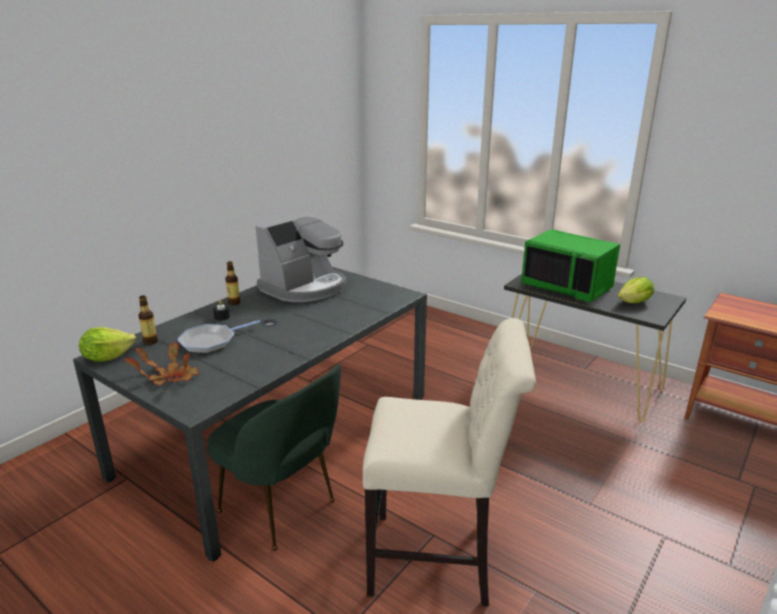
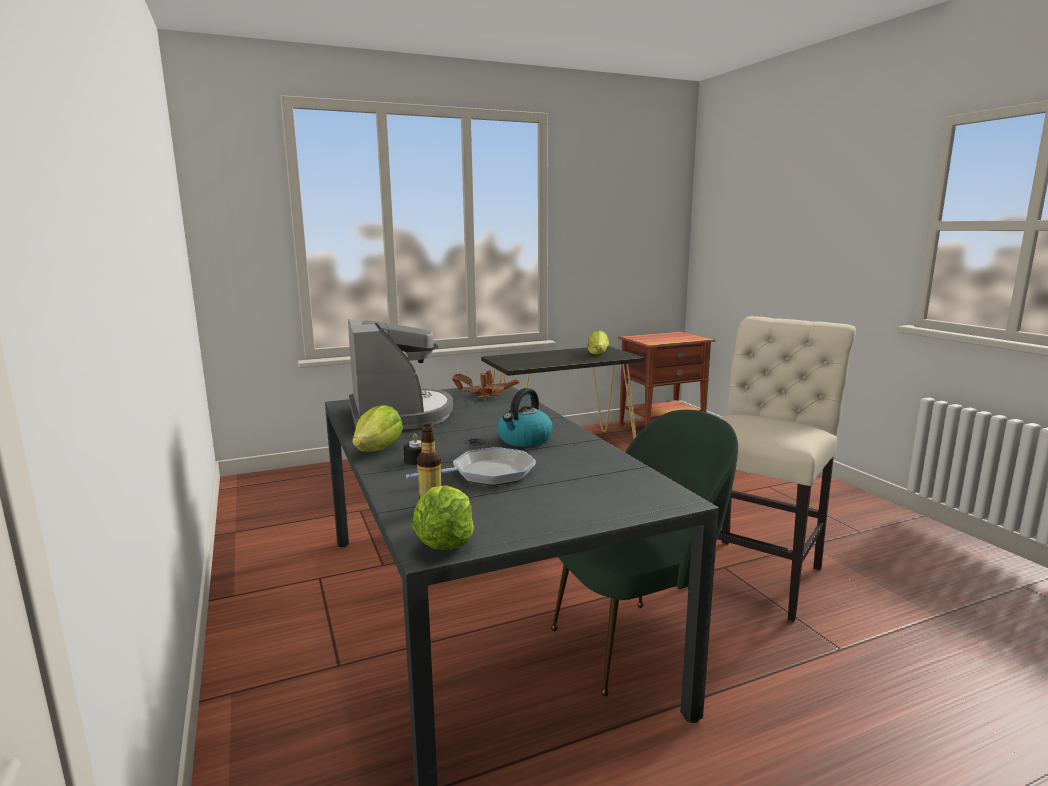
camera: 60 degrees left, 10 degrees down
(170, 377) = (570, 505): potted plant -> potted plant (485, 395)
(211, 341) = (488, 473): frying pan -> frying pan turned 105 degrees counterclockwise
(234, 303) = (379, 449): bottle -> lettuce
(283, 335) = (524, 440): none -> kettle
(567, 286) = (542, 359): green microwave -> none

